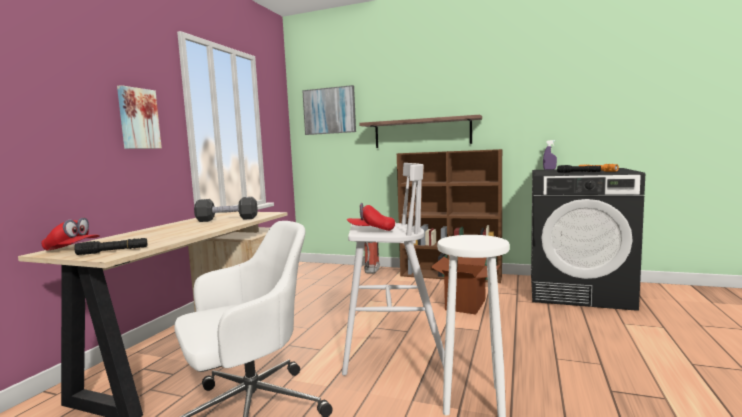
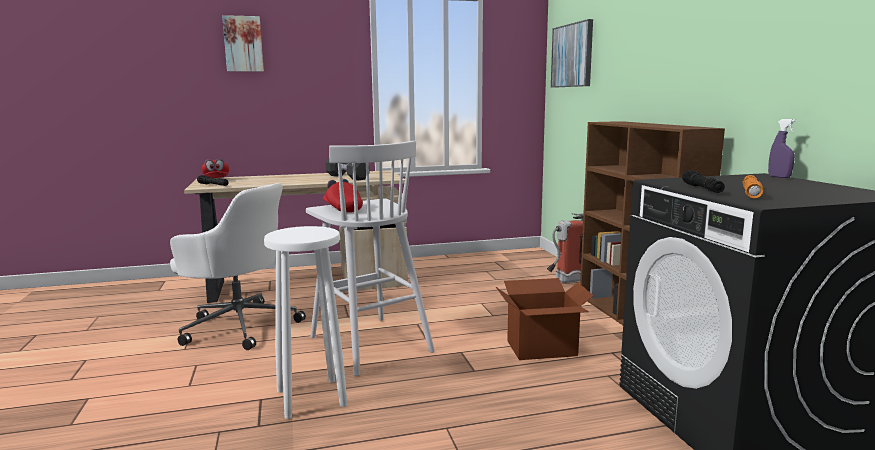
camera: 55 degrees right, 5 degrees up
(138, 118) = (316, 80): picture -> picture (243, 44)
(422, 133) = (646, 91): shelf -> none

